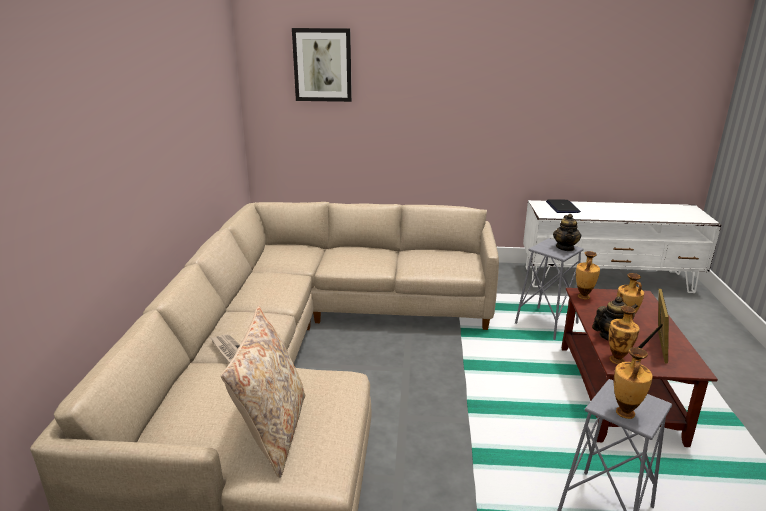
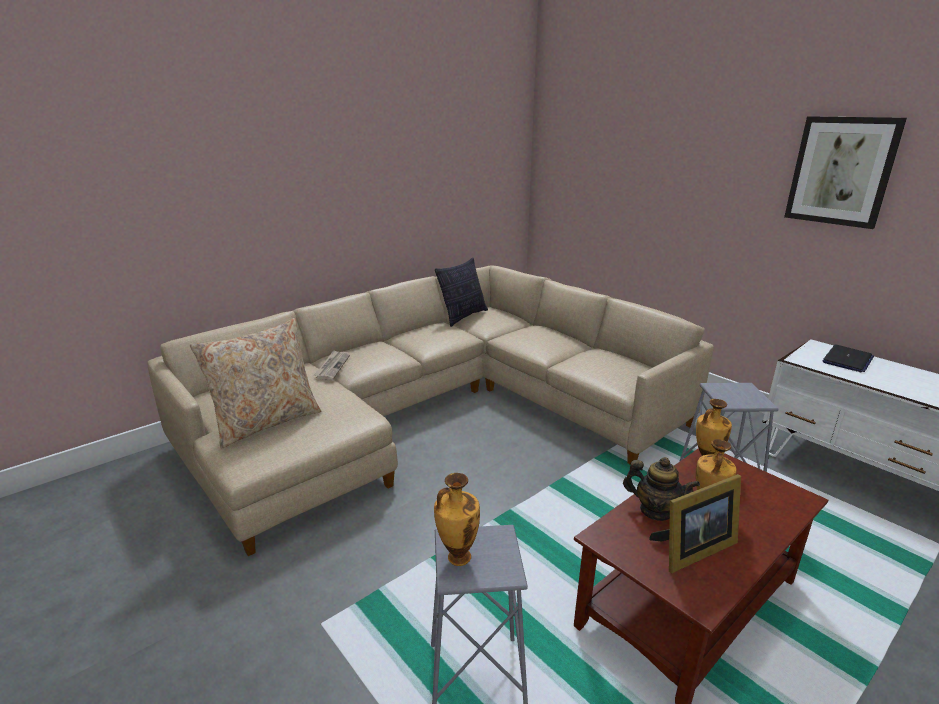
camera: 45 degrees right, 0 degrees up
(263, 261) = (463, 316): none -> pillow
(322, 65) = (599, 137): picture -> picture (841, 171)
(565, 247) = (751, 398): teapot -> none
(617, 359) = (614, 533): vase -> none

